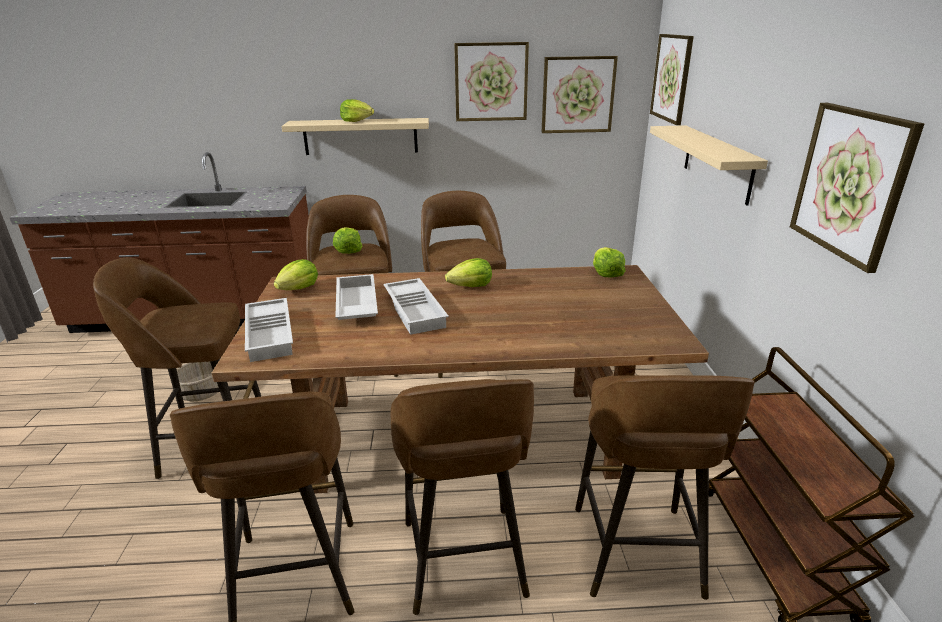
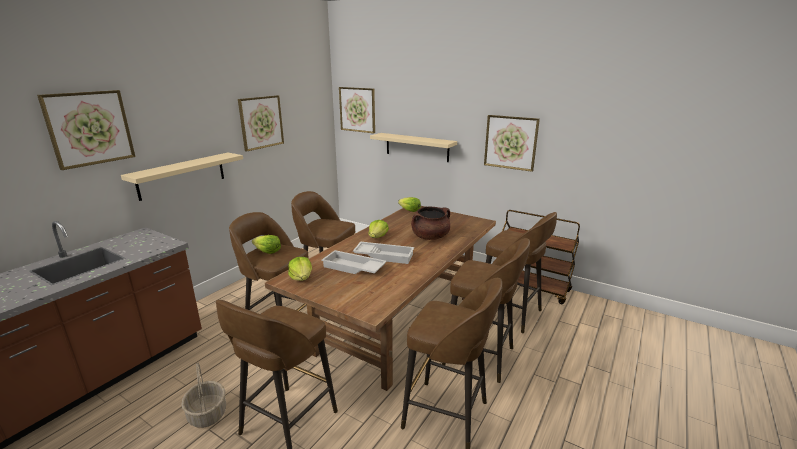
camera: 55 degrees left, 5 degrees down
(271, 334) = (353, 298): white tray -> none
(356, 121) = (186, 163): lettuce -> none
(529, 319) = (430, 237): none -> brown cooking pot
(578, 95) = (304, 124): picture -> picture (89, 128)

